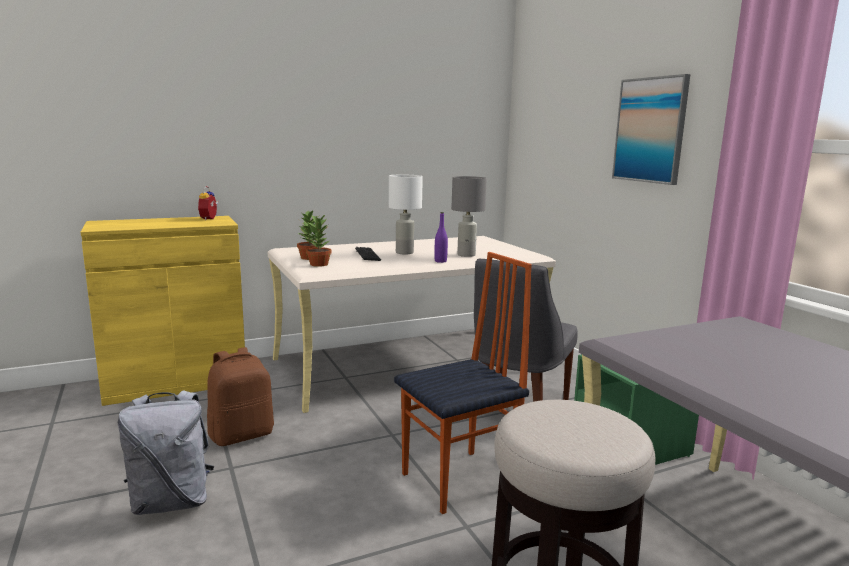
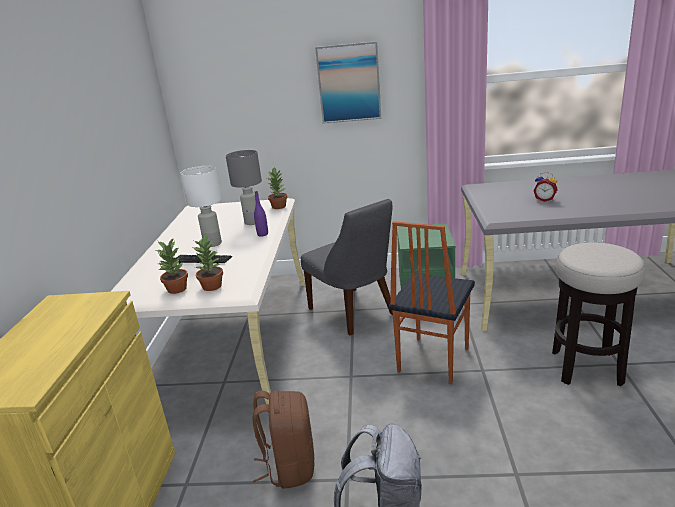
camera: 60 degrees left, 10 degrees up
(210, 219) = (62, 306): alarm clock -> alarm clock (545, 199)
(460, 481) = (432, 360): chair -> chair turned 150 degrees counterclockwise
(518, 256) = (279, 206): none -> potted plant

